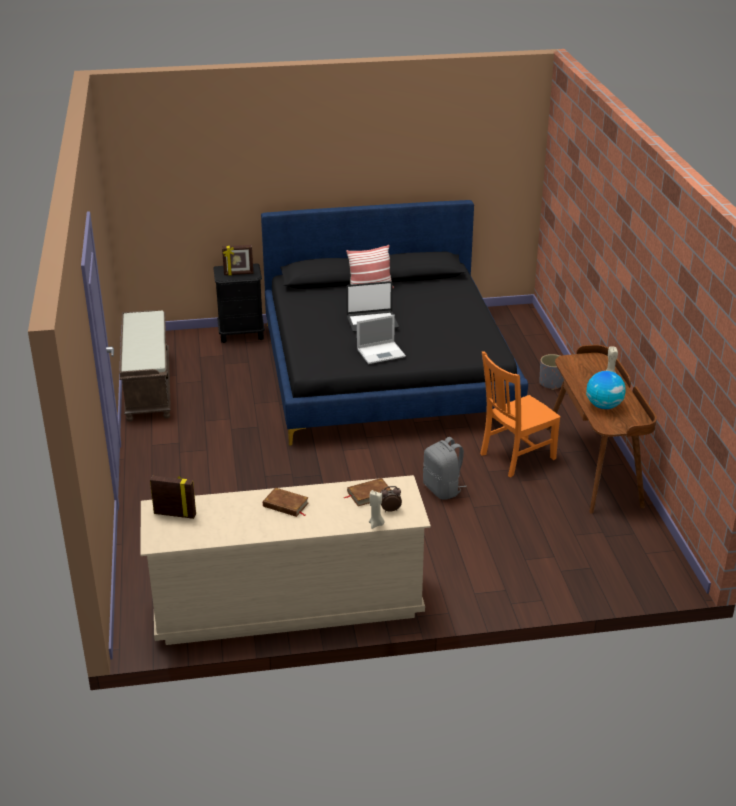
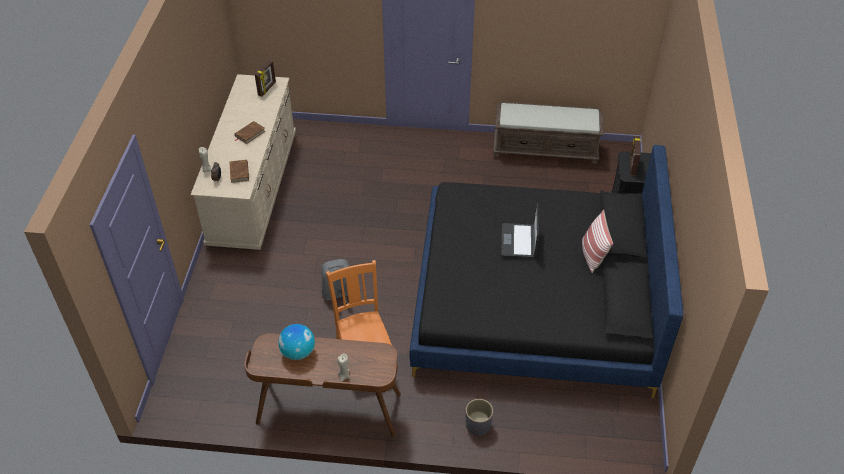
camera: 105 degrees right, 15 degrees up
(382, 352) = (461, 236): laptop -> none

